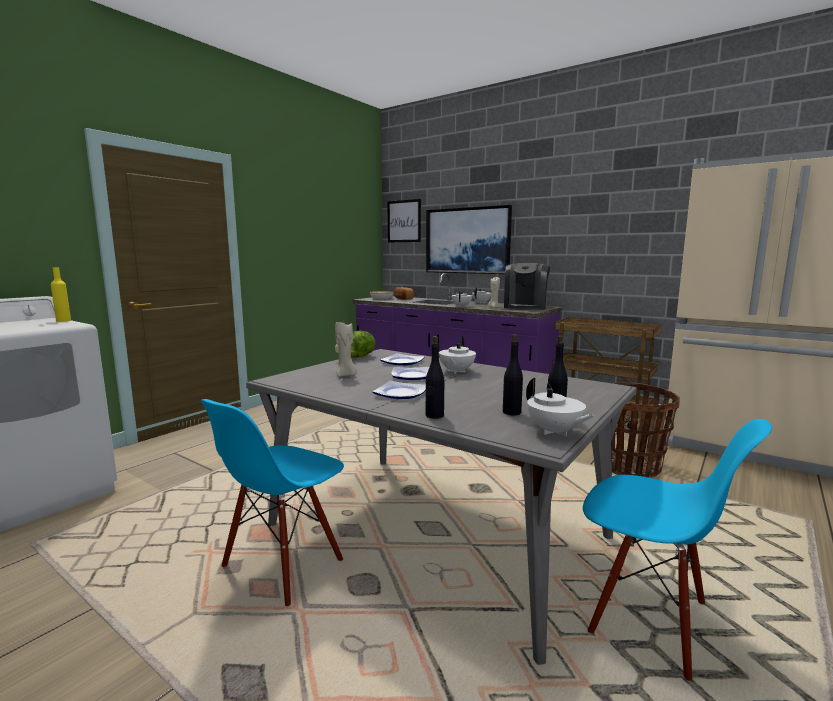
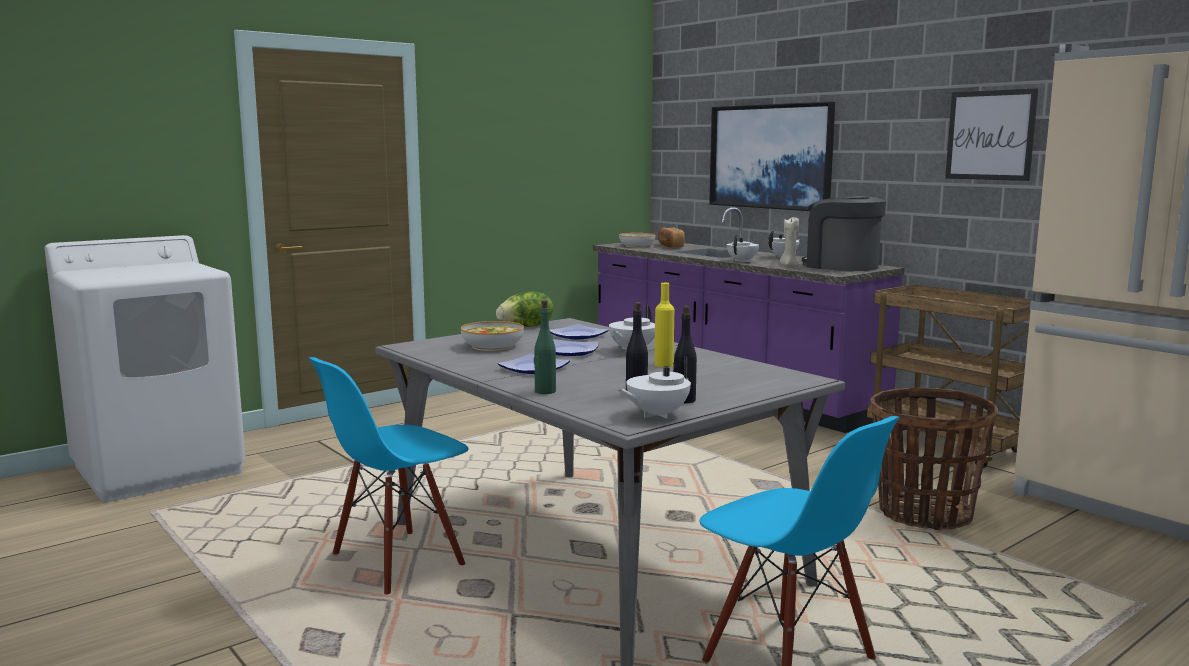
camera: 15 degrees right, 0 degrees up
(63, 320) = (198, 266): yellow bottle -> yellow bottle (663, 365)
(346, 375) = (492, 346): beige candle -> bowl
(404, 221) = (682, 123): picture -> picture (990, 135)
(434, 416) = (545, 391): black bottle -> green bottle
(525, 307) = (841, 266): coffee machine -> coffee machine turned 105 degrees clockwise
(554, 432) = (656, 415): white teapot -> white teapot turned 75 degrees clockwise

